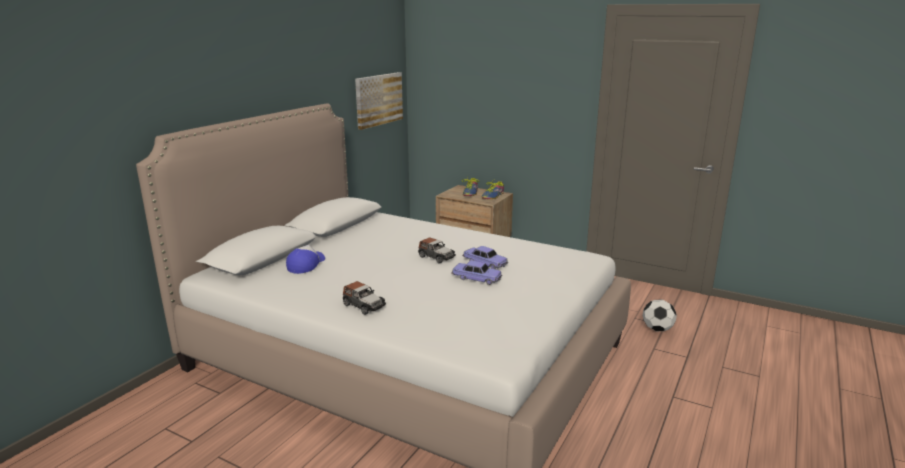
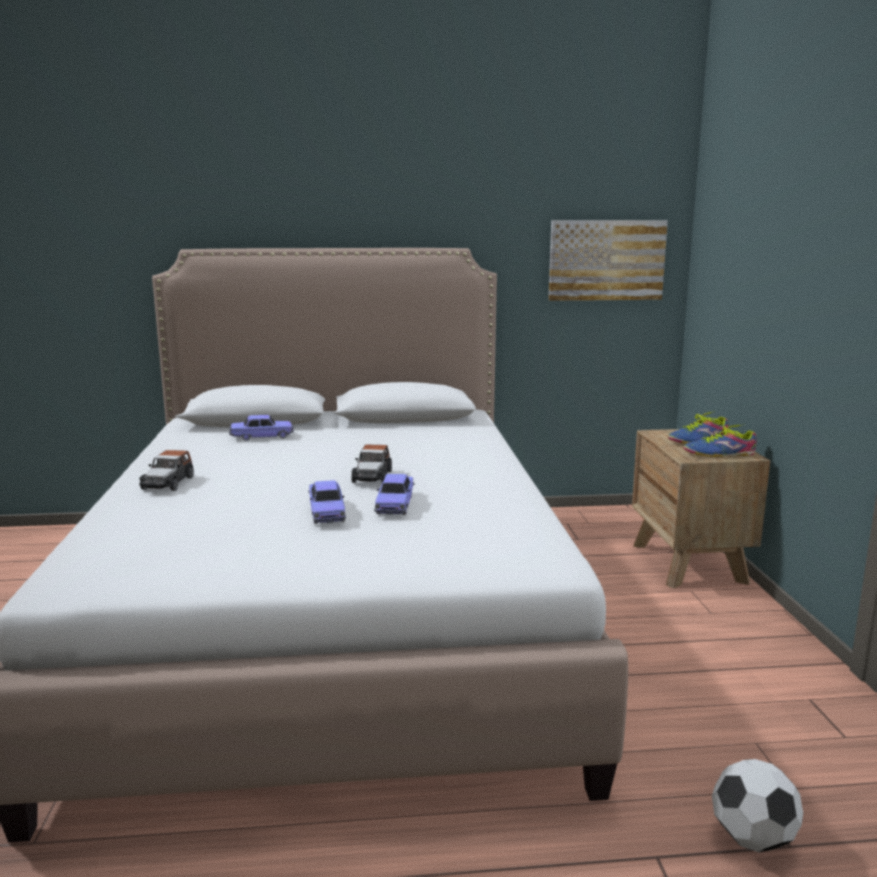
camera: 55 degrees right, 5 degrees down
(306, 264) = (261, 437): cap -> toy car

